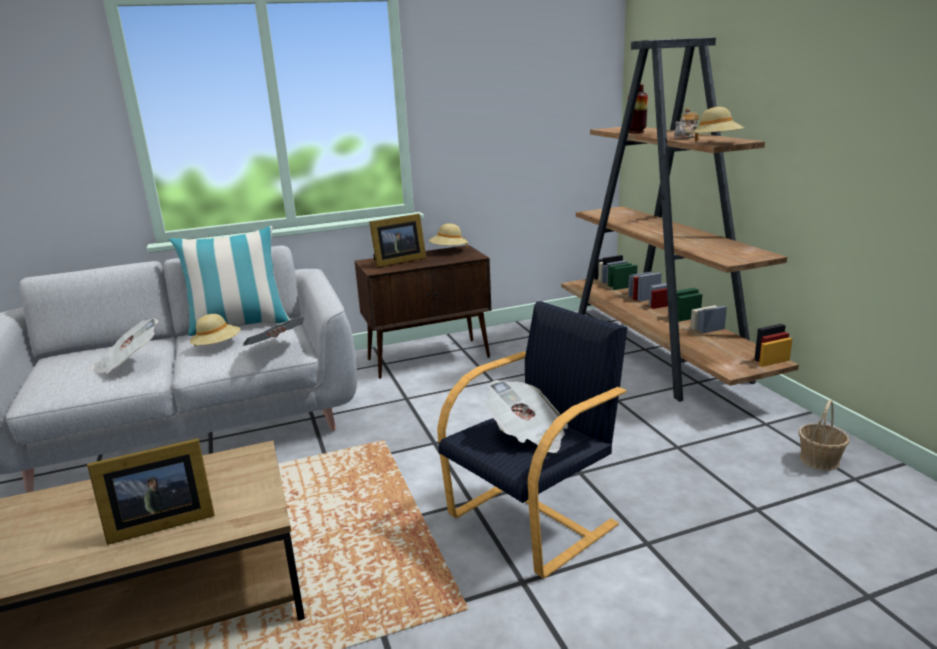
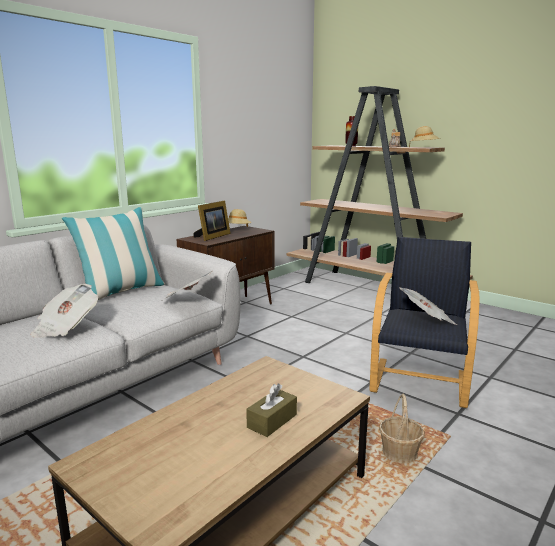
camera: 30 degrees left, 5 degrees down
(158, 523) = (272, 421): picture frame -> brown tissue box
(217, 346) = (129, 306): beige hat -> none
(819, 460) = (511, 322): basket -> basket (399, 453)

